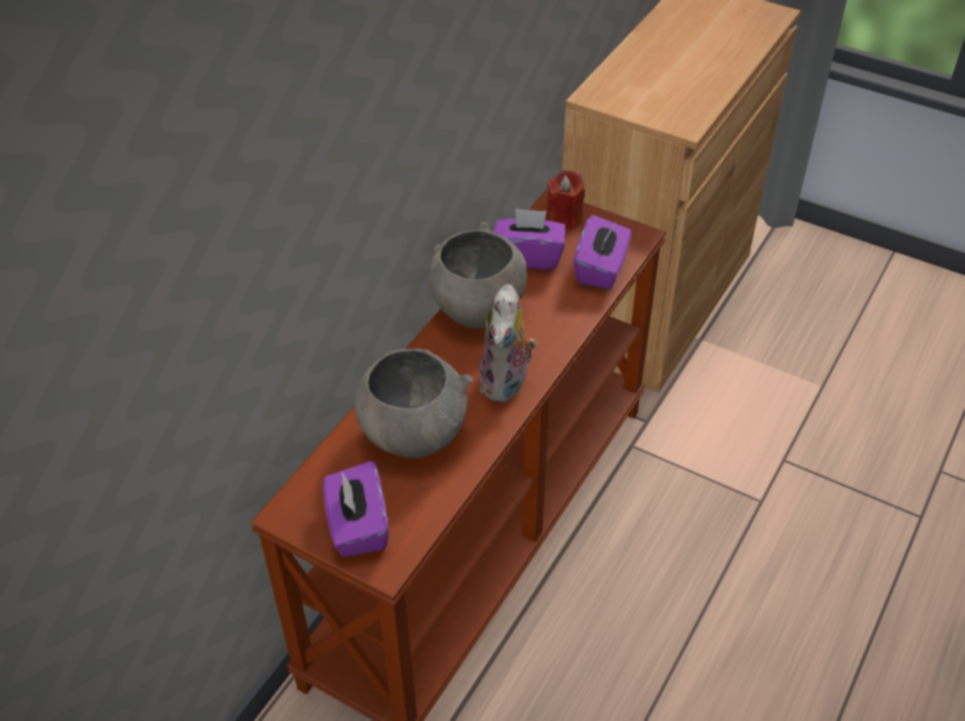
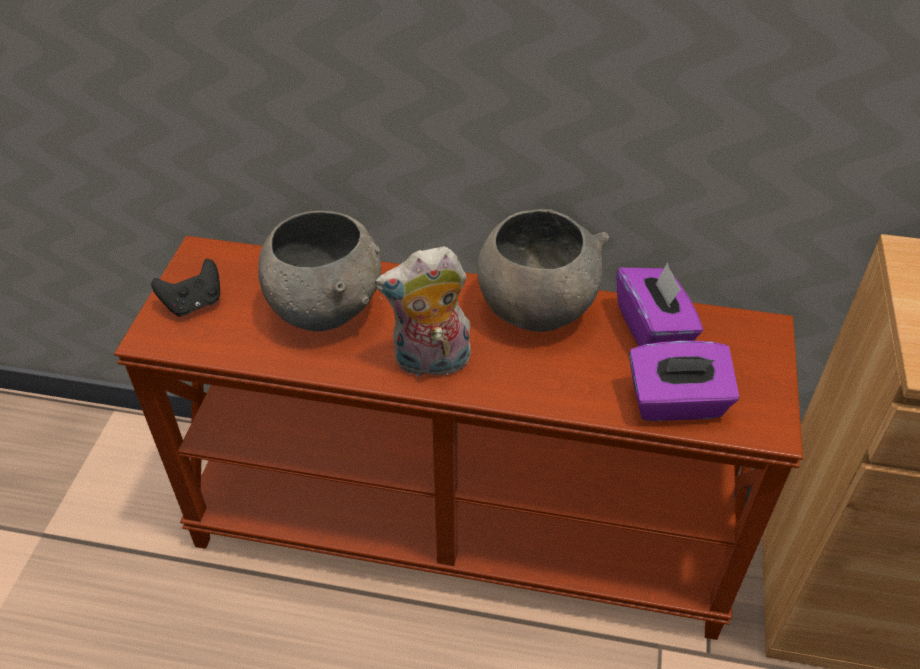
camera: 70 degrees right, 0 degrees up
(358, 527) = (194, 304): purple tissue box -> black game controller
(564, 219) = (747, 345): red candle -> none

